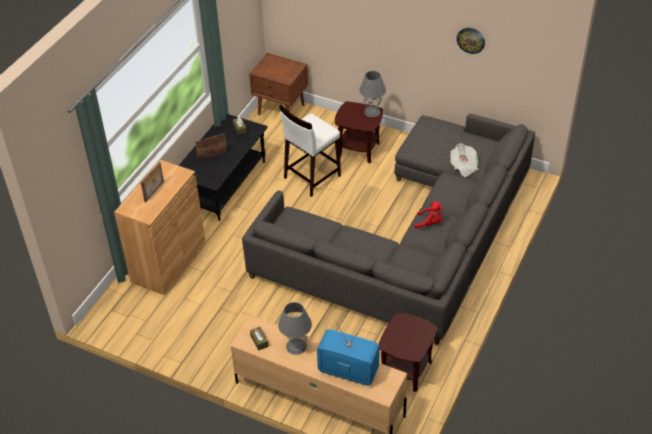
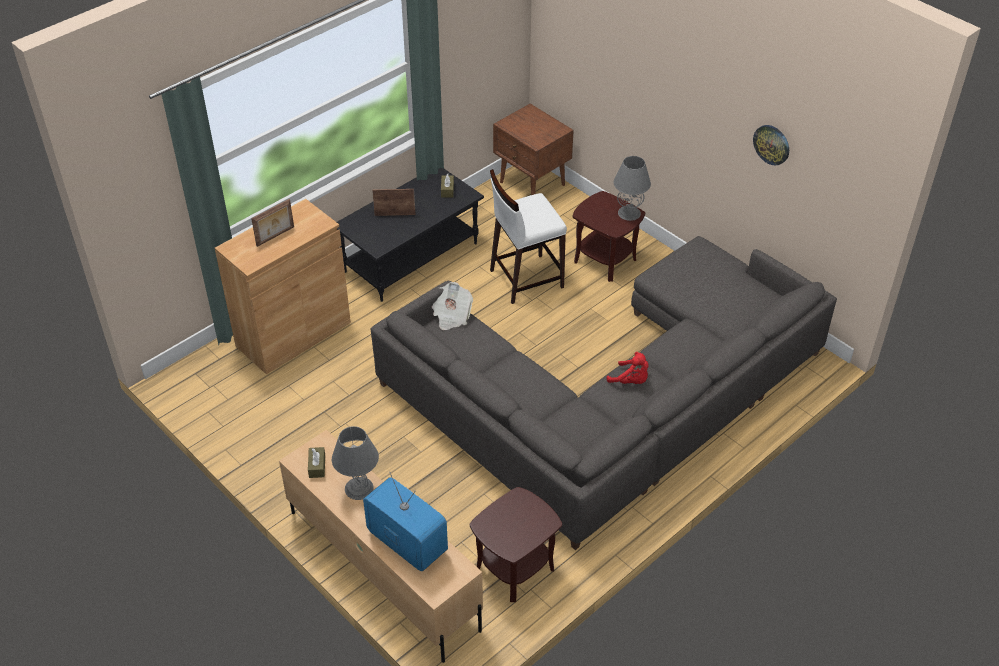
camera: 20 degrees right, 0 degrees up
(463, 166) = (718, 318): newspaper -> newspaper (451, 315)

